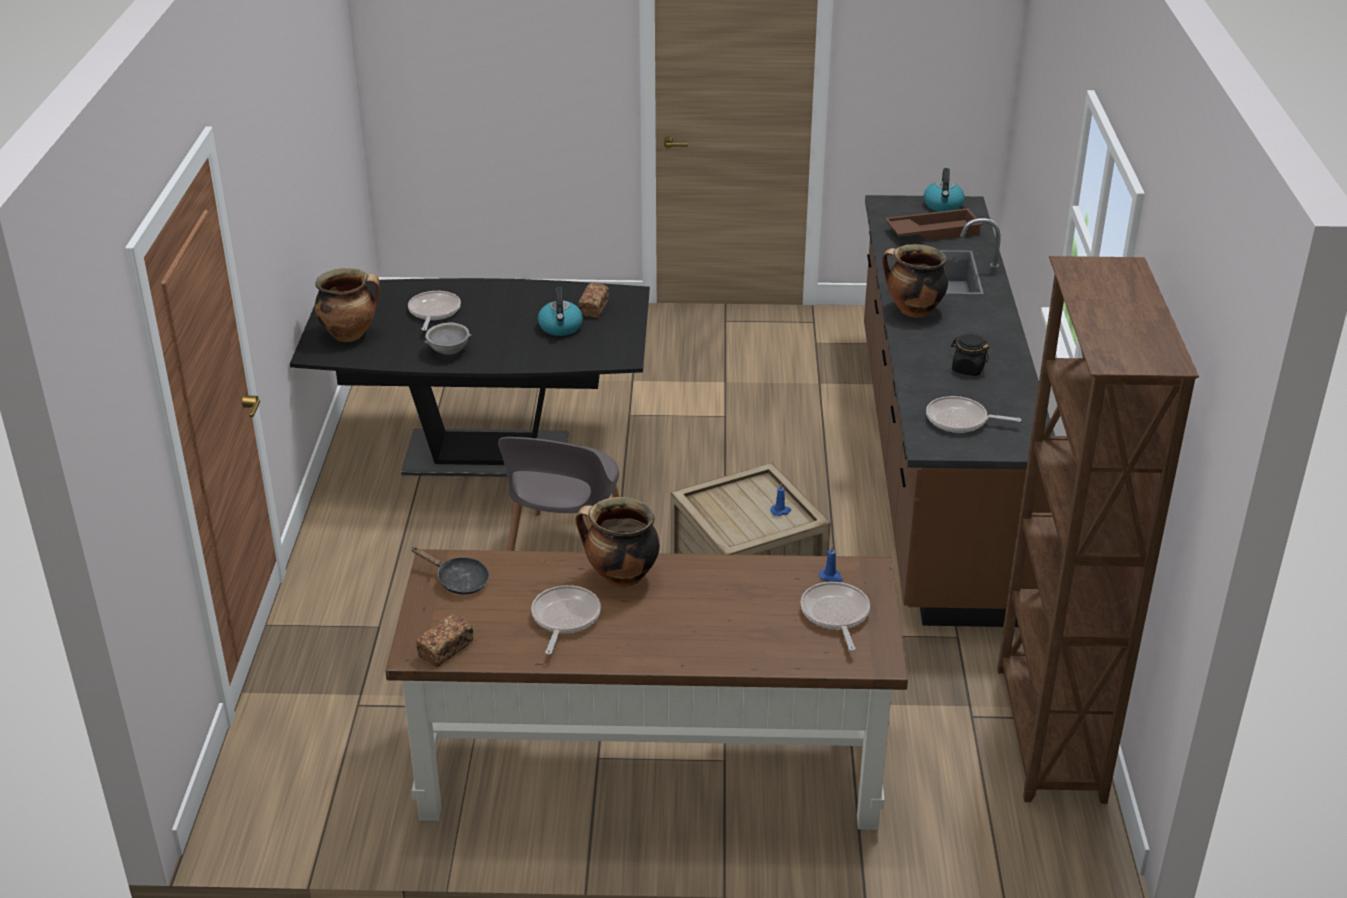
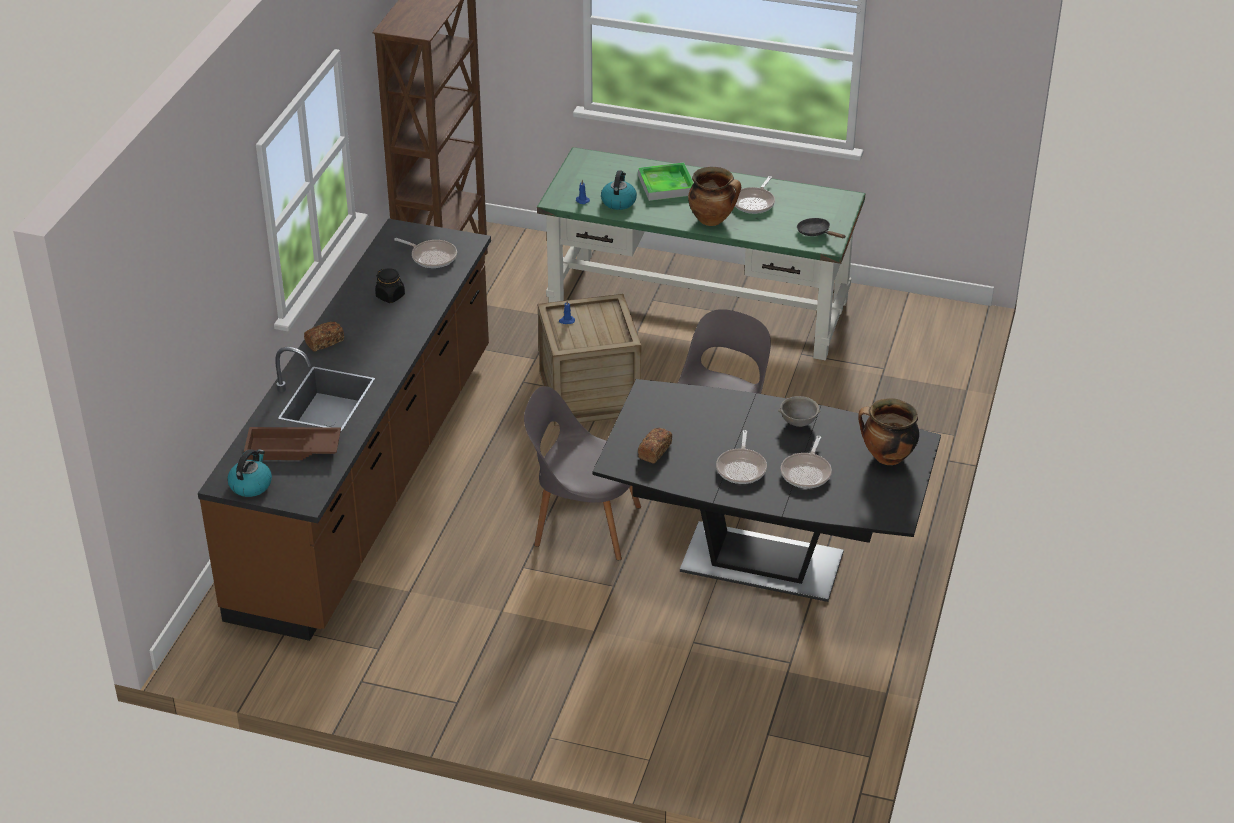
camera: 165 degrees left, 5 degrees up
(446, 649) = (828, 197): bread -> bread (324, 342)
(560, 327) = (692, 433): kettle -> kettle (618, 201)
(648, 764) = (700, 305): brown desk -> green desk
(684, 460) = (582, 524): none -> grey chair
(715, 627) = (666, 185): none -> tray
(835, 615) = (592, 181): frying pan -> frying pan (741, 468)
(912, 311) = (388, 358): cooking pot -> none

